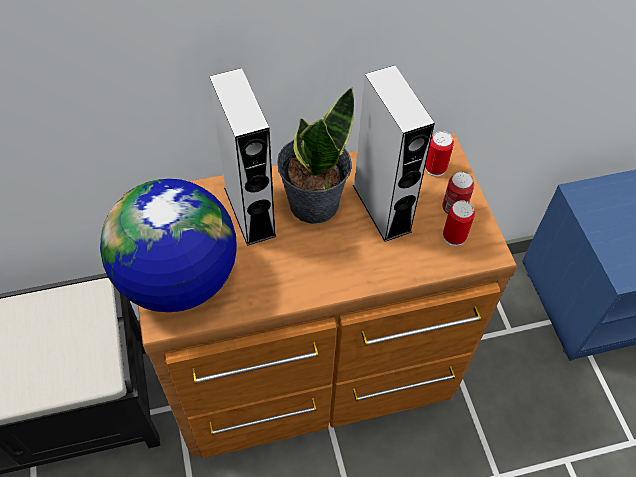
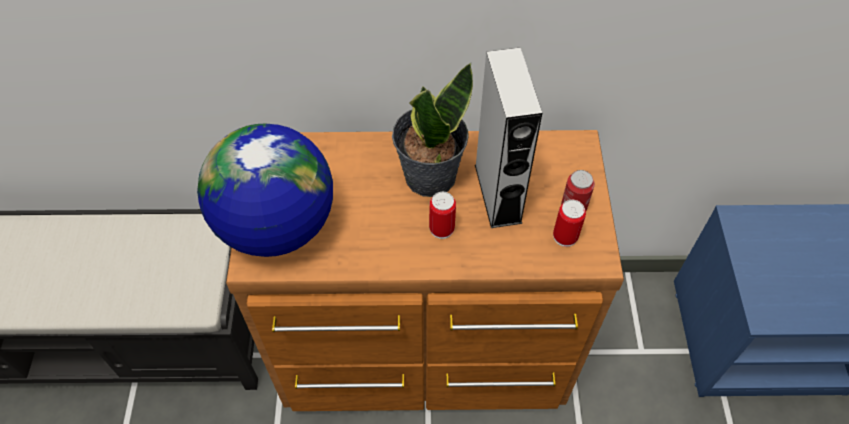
camera: 15 degrees right, 0 degrees up
(249, 211) = (364, 173): grey speaker -> none
(435, 168) = (566, 162): can -> can (441, 228)

